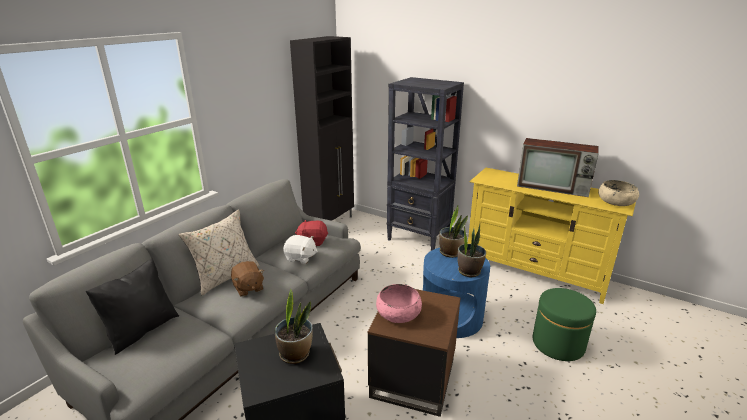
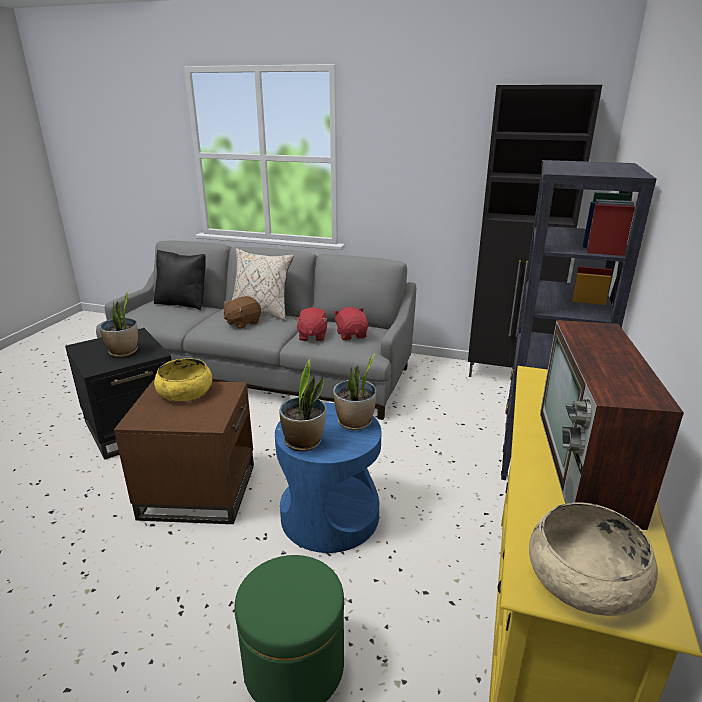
camera: 75 degrees right, 0 degrees up
(301, 258) = (312, 336): white plush toy -> red plush toy
(398, 313) = (185, 392): pink bowl -> yellow bowl

